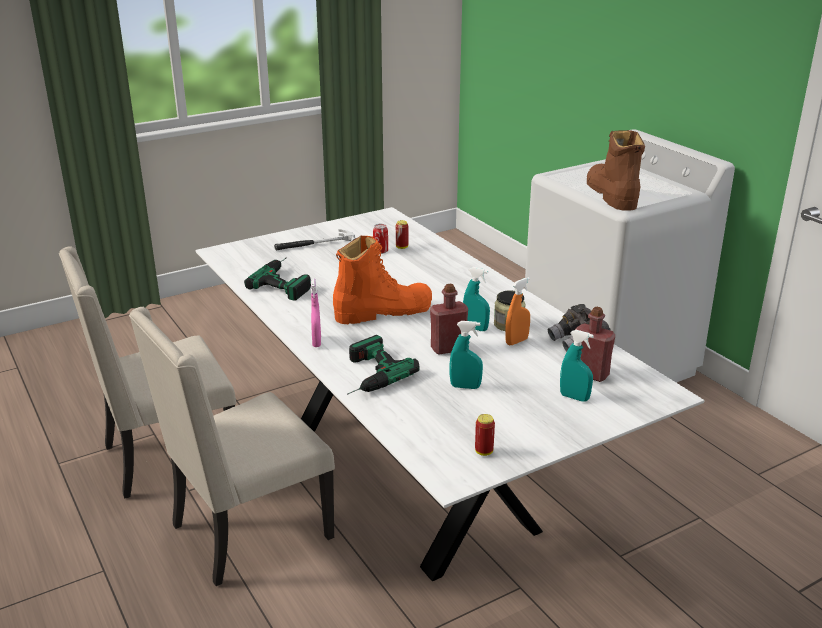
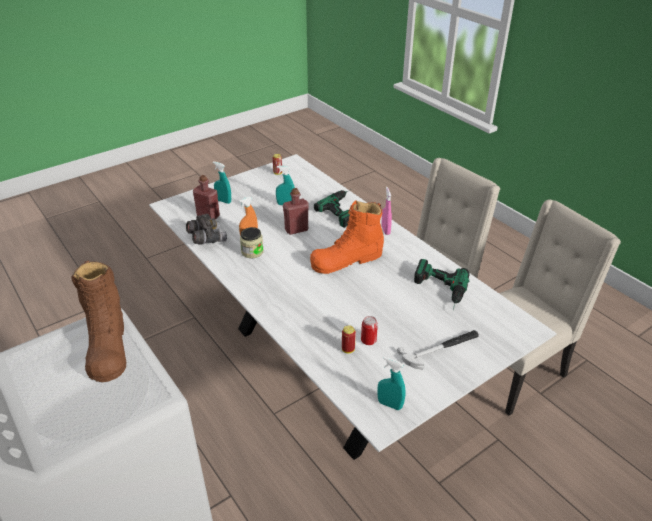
camera: 175 degrees right, 10 degrees up
(475, 328) = (277, 247): turquoise spray bottle -> turquoise spray bottle (390, 404)

